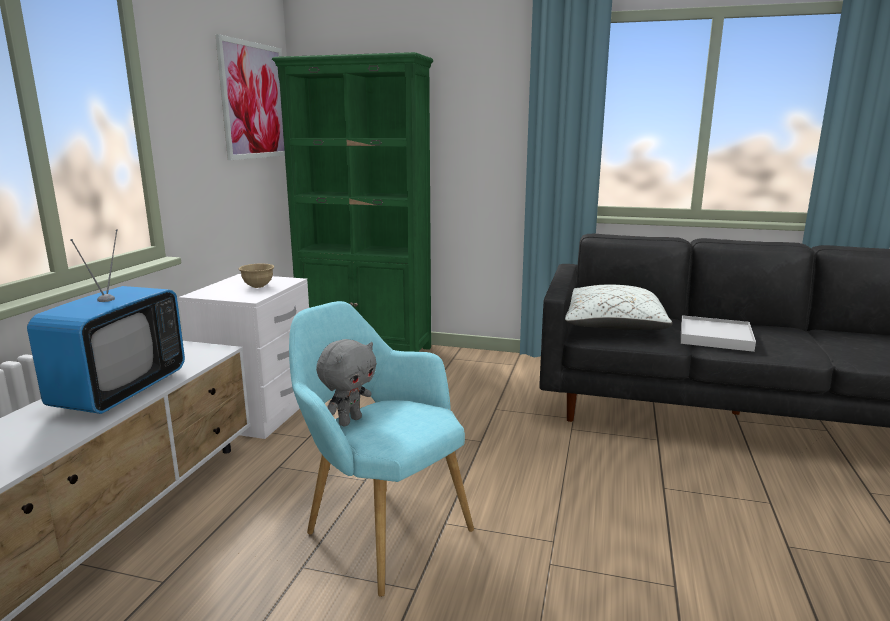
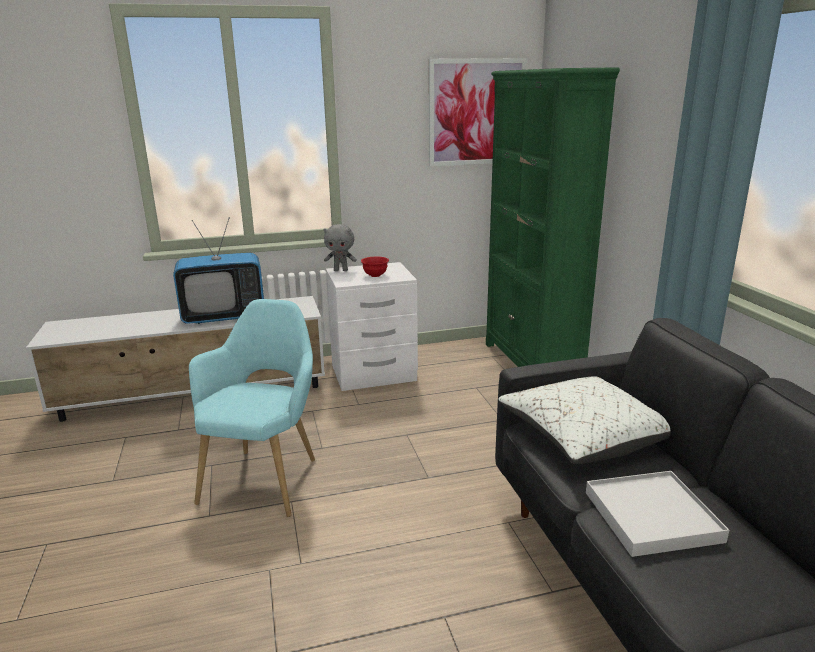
camera: 60 degrees right, 5 degrees up
(258, 286) = (375, 275): beige bowl -> red bowl
(349, 421) = (240, 386): grey plush toy -> grey plush toy (341, 270)

